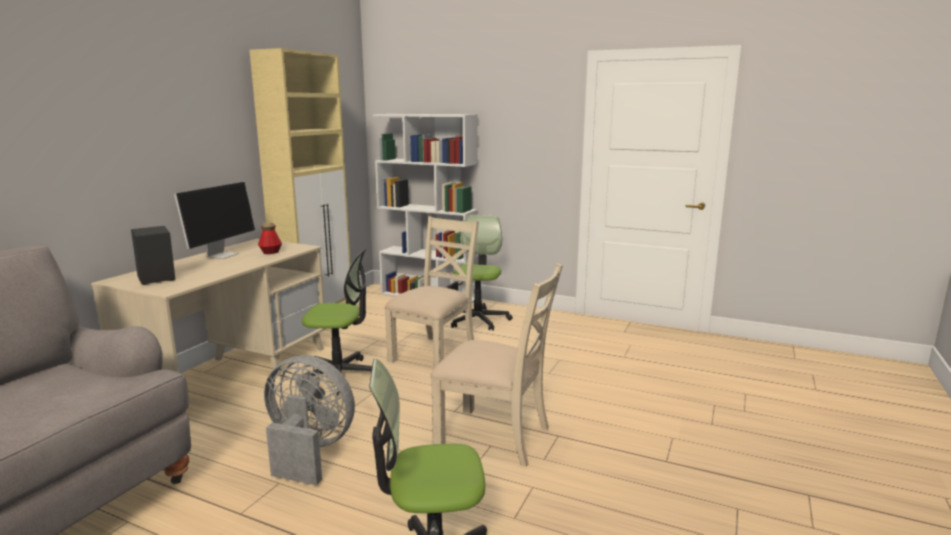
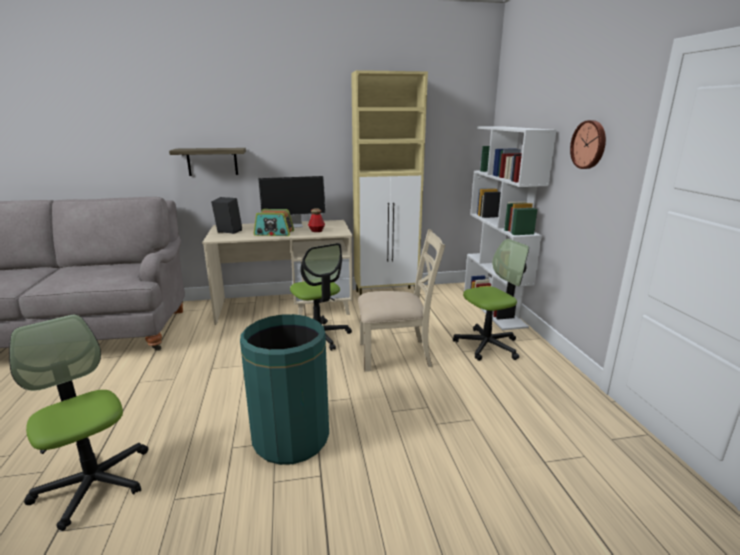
camera: 55 degrees right, 5 degrees up
(80, 177) = (212, 161): none -> shelf
(229, 266) = (274, 233): none -> radio
(308, 451) = (214, 371): grey fan -> none
(494, 436) = (291, 438): beige chair -> green trash can
(520, 125) = (589, 144): none -> wall clock

